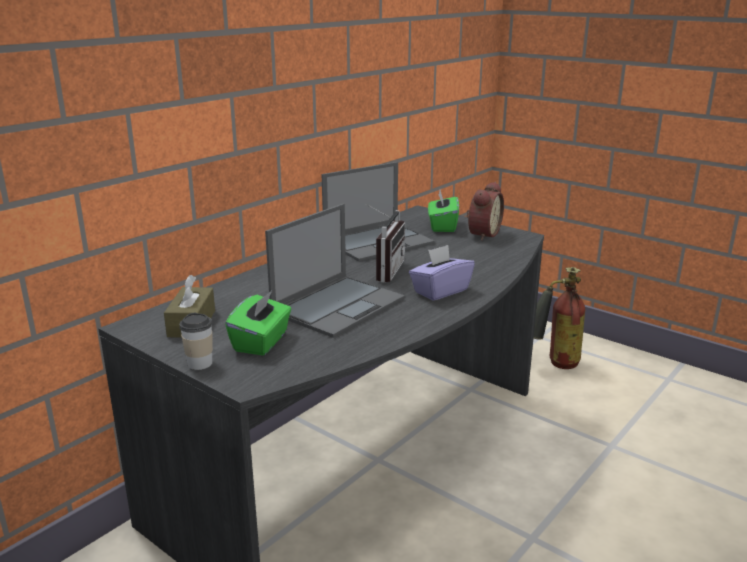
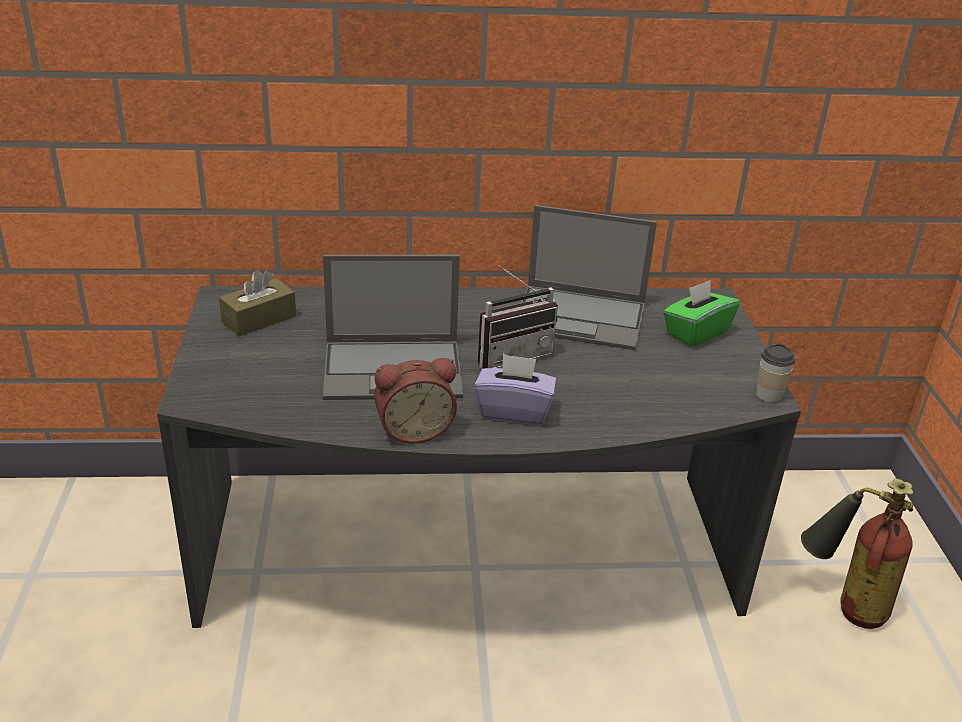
camera: 45 degrees right, 10 degrees up
(200, 364) = (196, 361): cup -> cup (768, 395)
(261, 342) = (268, 369): green tissue box -> none
(482, 234) = (719, 367): alarm clock -> alarm clock (413, 429)

